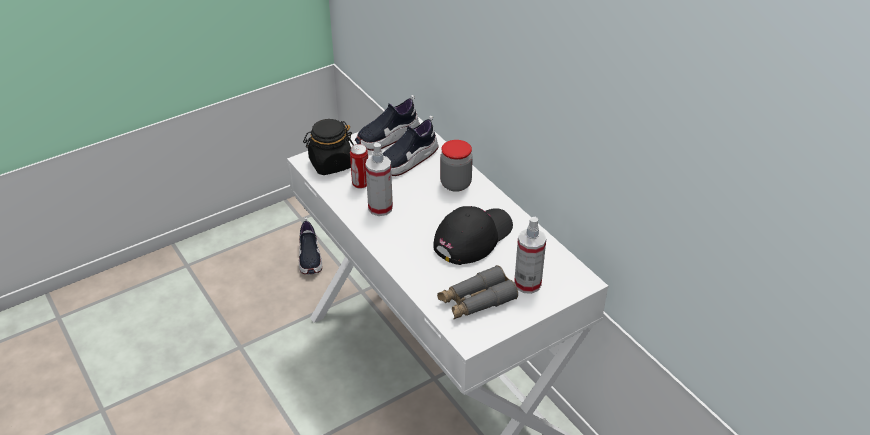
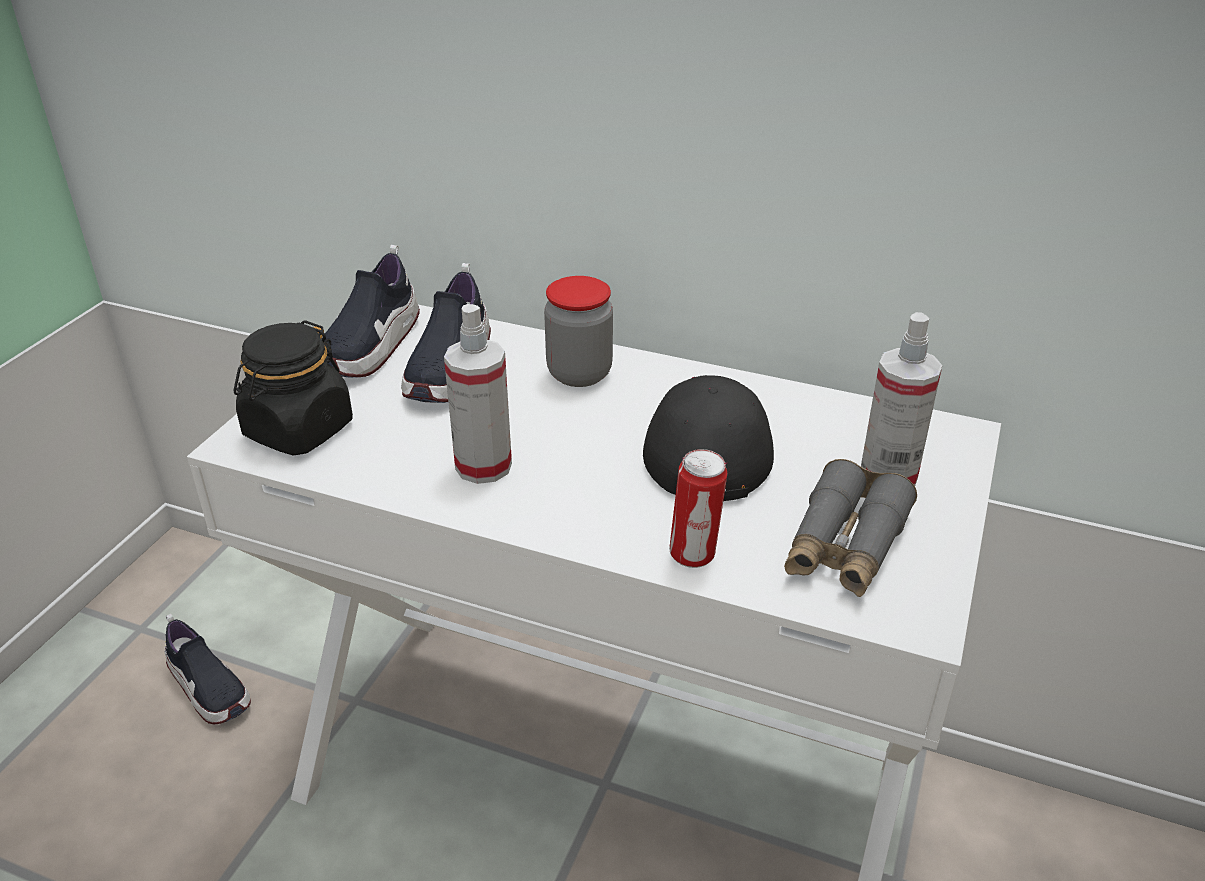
camera: 35 degrees left, 5 degrees down
(361, 184) = (399, 441): can -> can (694, 555)

